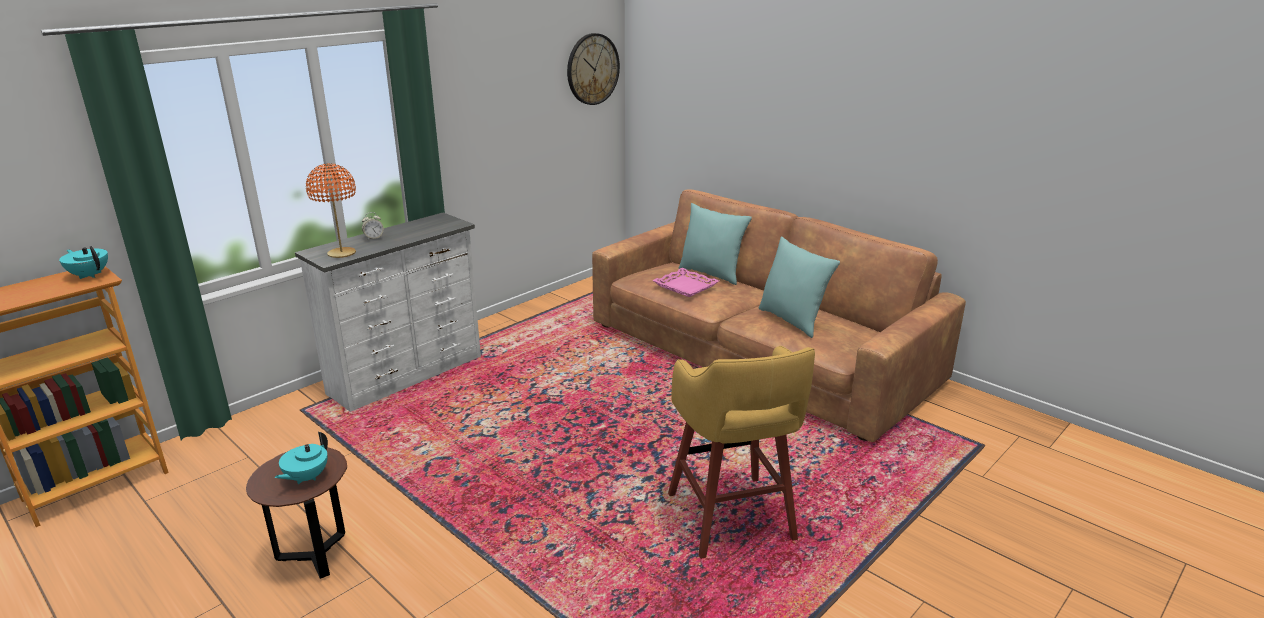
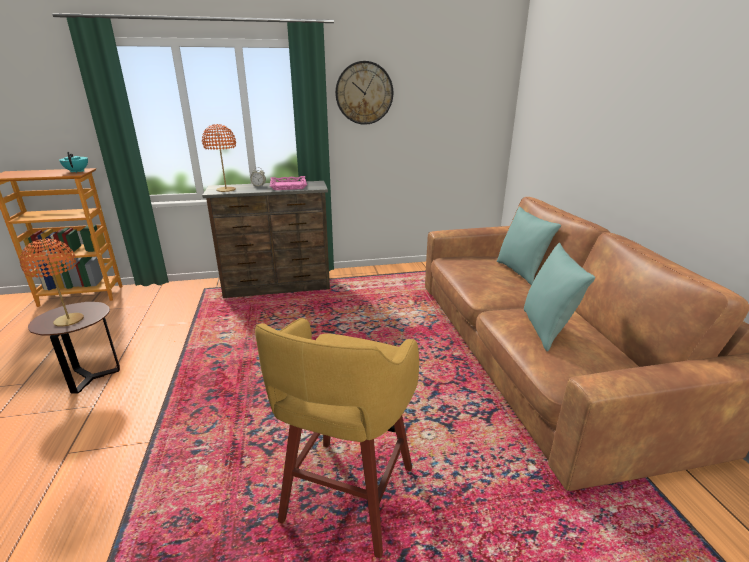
camera: 35 degrees right, 0 degrees up
(306, 477) = (68, 320): turquoise teapot -> orange table lamp
(408, 375) = (278, 287): white dresser -> brown dresser
(592, 69) = (483, 92): wall clock -> wall clock (364, 93)
(685, 286) = (480, 274): pink tray -> pink tray (288, 186)

